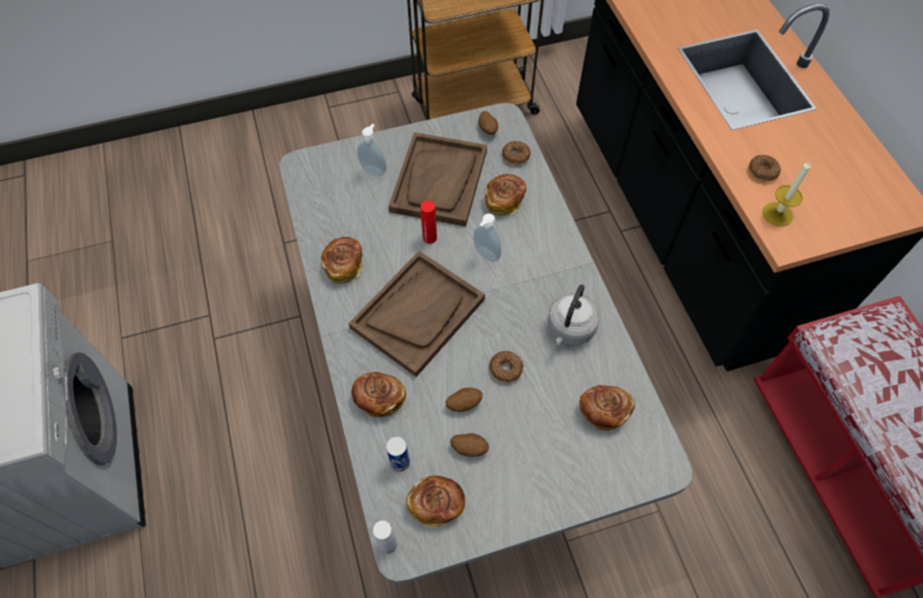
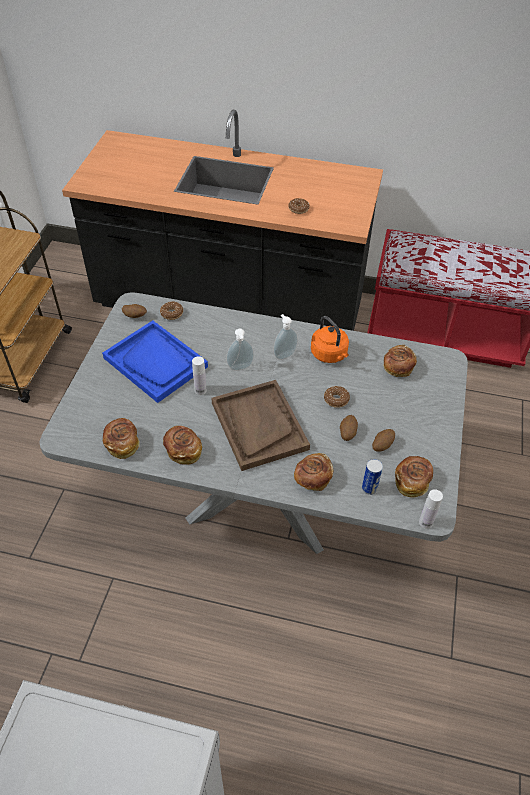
camera: 60 degrees left, 10 degrees down
(374, 170) = (110, 394): soap dispenser -> soap dispenser (284, 354)
(429, 237) = (200, 390): red bottle -> white bottle
(439, 181) = (156, 362): brown tray -> blue tray
(504, 201) = (204, 337): bread -> bread (122, 444)
(569, 330) = (330, 355): grey kettle -> orange kettle
(777, 214) = (332, 219): candle -> none

